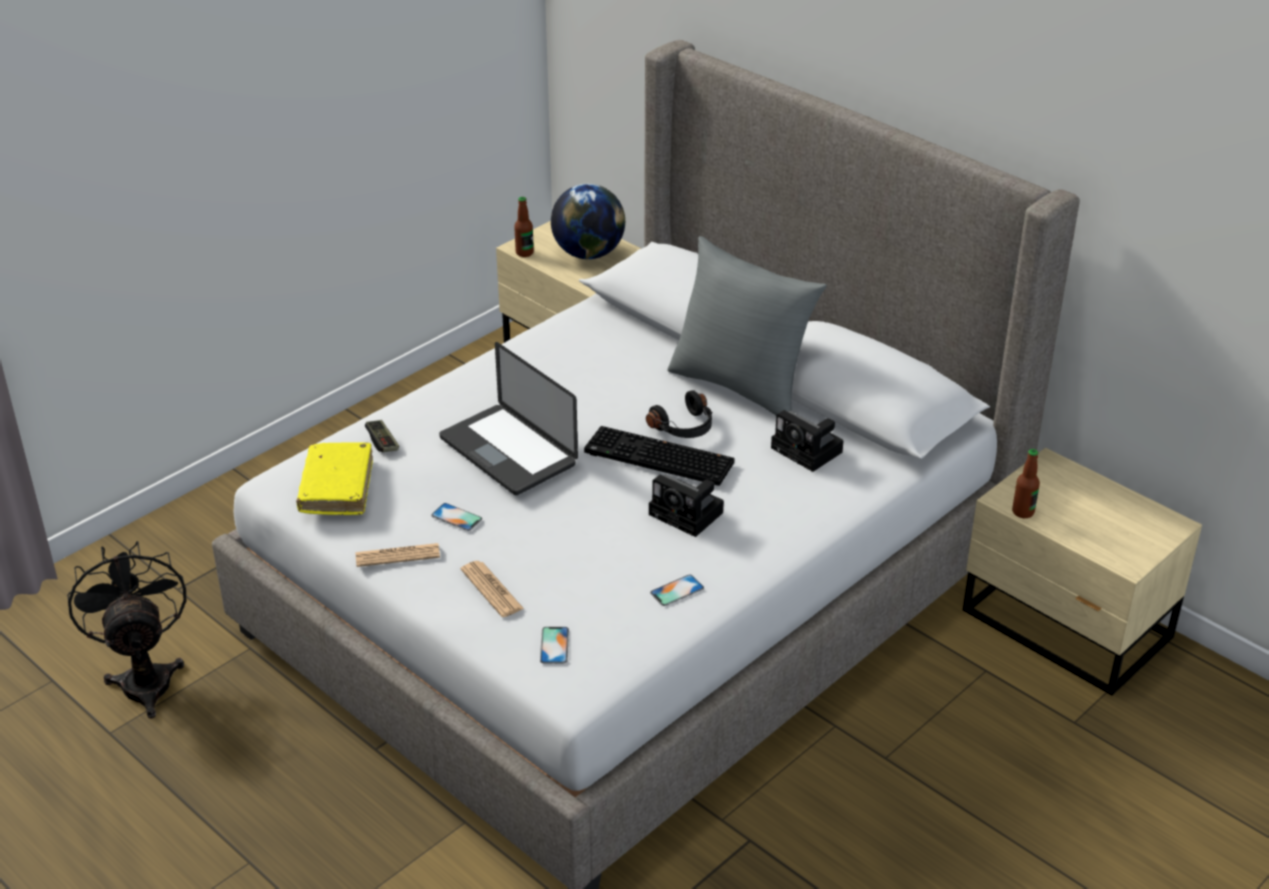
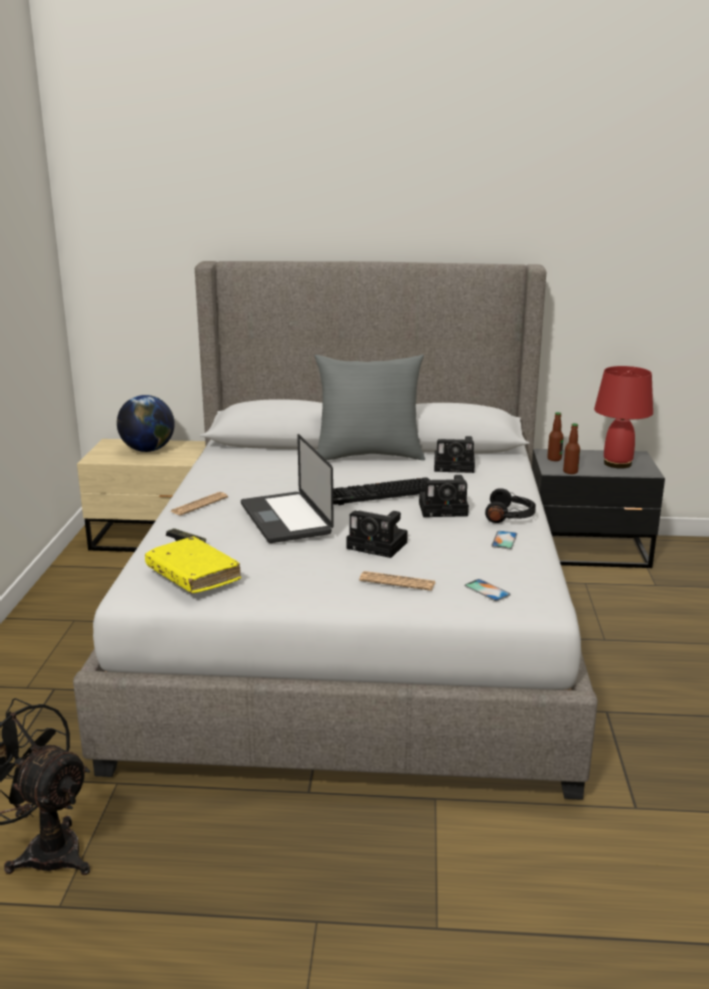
camera: 40 degrees left, 15 degrees down
(397, 556) = (300, 592): newspaper -> newspaper (199, 504)
(456, 517) = (307, 559): phone -> none
(508, 451) = (285, 519): laptop -> laptop turned 60 degrees clockwise
(524, 253) = (102, 460): bottle -> bottle (554, 459)
(547, 533) = (379, 545): none -> camera
(684, 428) = (371, 478): black headphones -> black headphones (510, 516)
(1067, 627) = (589, 551): beige nightstand -> black nightstand
(1112, 527) = (616, 464): none -> red table lamp

